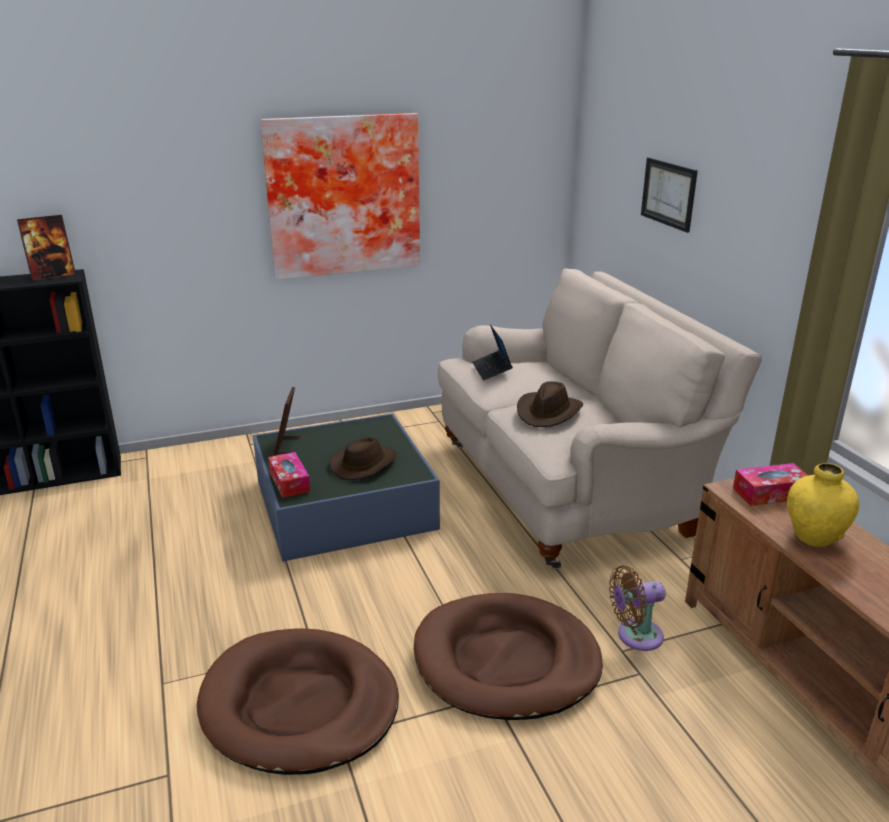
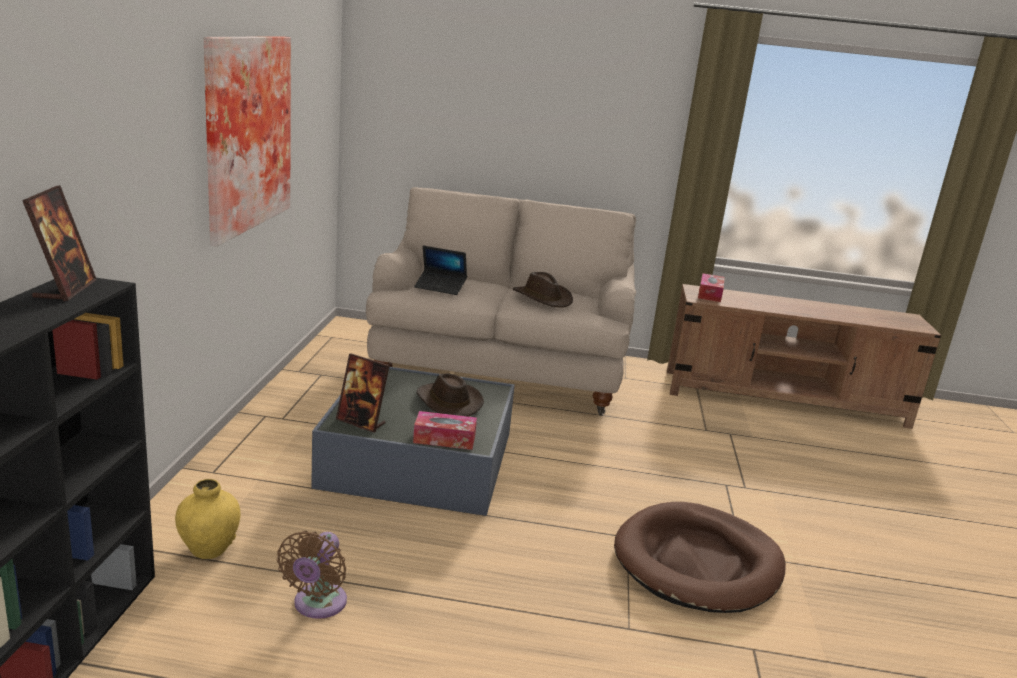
camera: 65 degrees left, 5 degrees down
(506, 661) = (694, 468): brown dog bed -> none
(635, 636) = (694, 421): brown fan -> brown fan (317, 605)
(668, 193) = (500, 109): picture -> none
(814, 537) = (762, 303): yellow vase -> yellow vase (209, 549)

